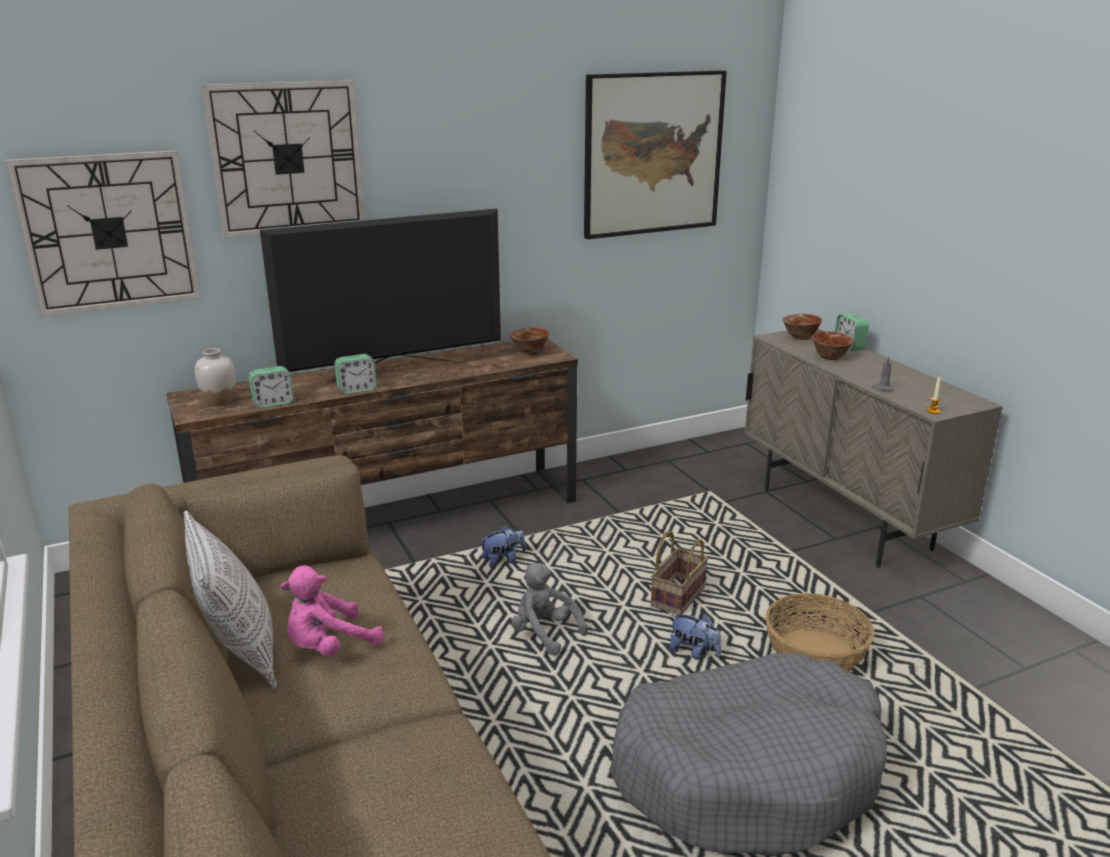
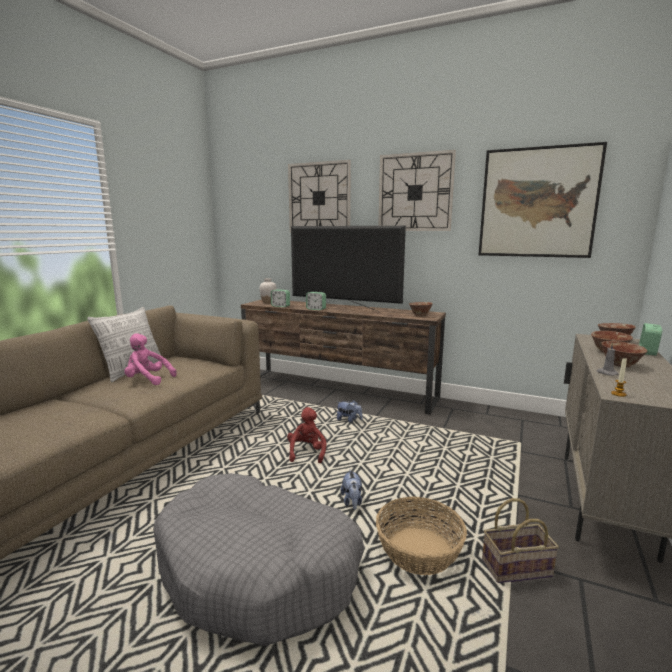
camera: 50 degrees right, 10 degrees down
(109, 232) = (252, 226): wall clock -> wall clock (415, 192)
(544, 633) = (307, 452): grey plush toy -> red plush toy
(677, 596) = (397, 475): basket -> basket (517, 567)
(868, 373) = (620, 365): none -> bowl

